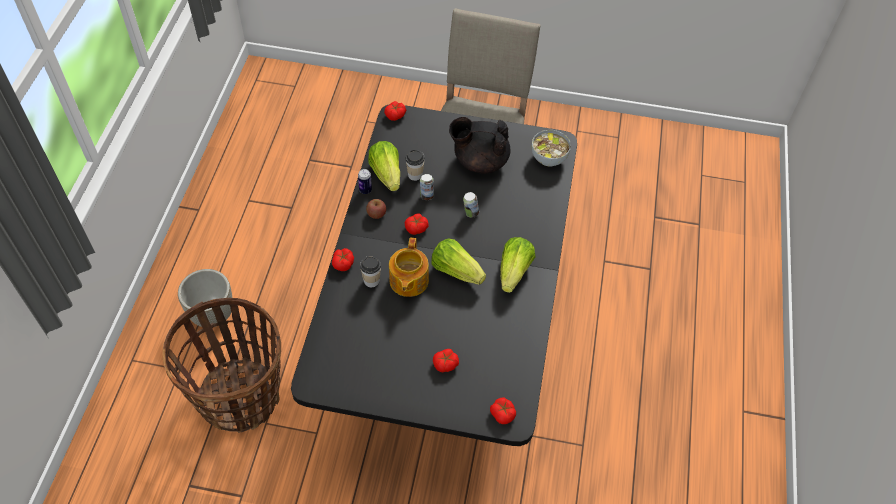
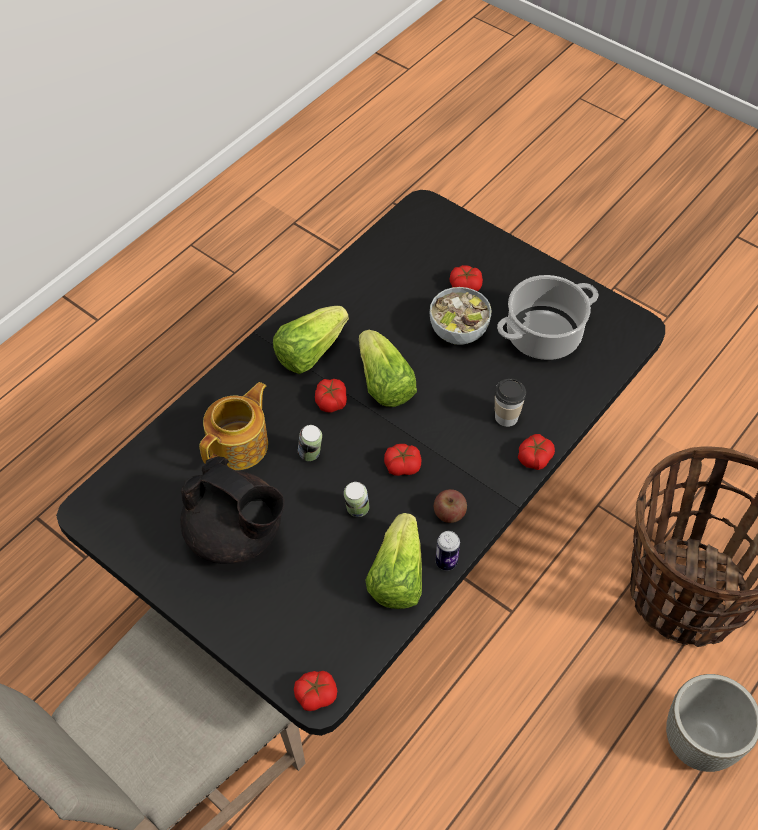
camera: 150 degrees left, 0 degrees up
(373, 349) = (544, 334): none -> cooking pot
(408, 281) = (456, 396): teapot -> teapot (240, 444)
(415, 175) = (353, 554): cup -> none
(502, 414) = (432, 218): tomato -> tomato (331, 401)
(548, 158) = (130, 492): bowl -> bowl (458, 332)

